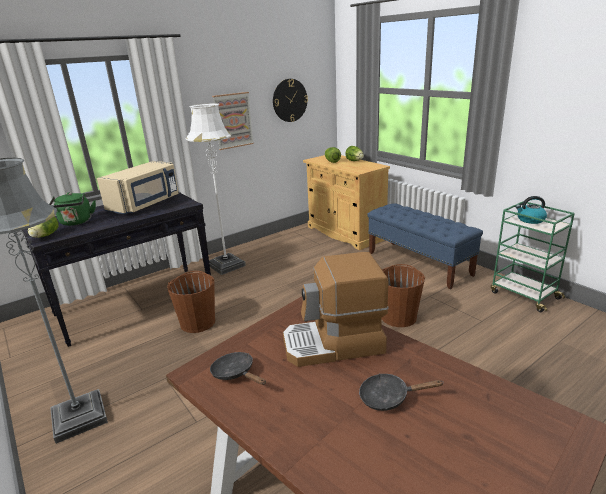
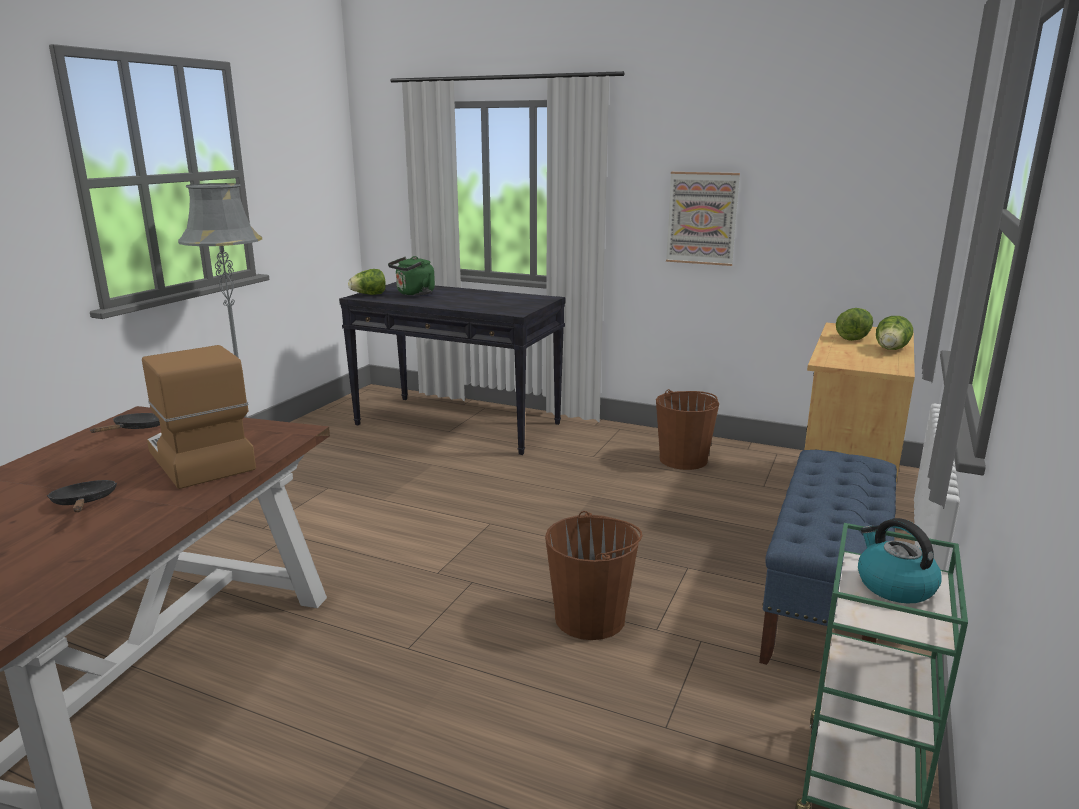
camera: 60 degrees right, 5 degrees down
(146, 204) = (494, 300): beige microwave -> none
(198, 322) = (445, 469): brown bucket -> brown bucket (683, 459)
(226, 265) = (600, 441): white floor lamp -> none
(289, 100) = (834, 201): wall clock -> none

